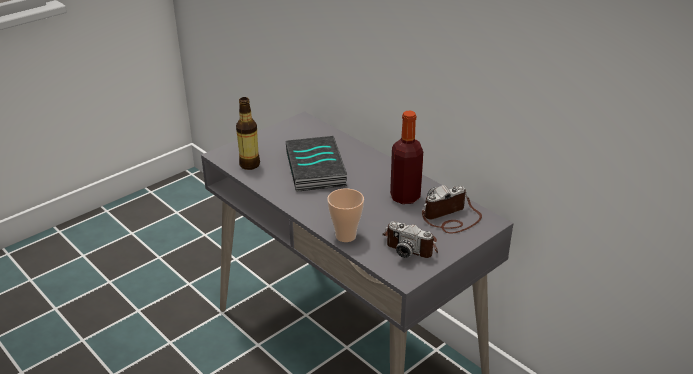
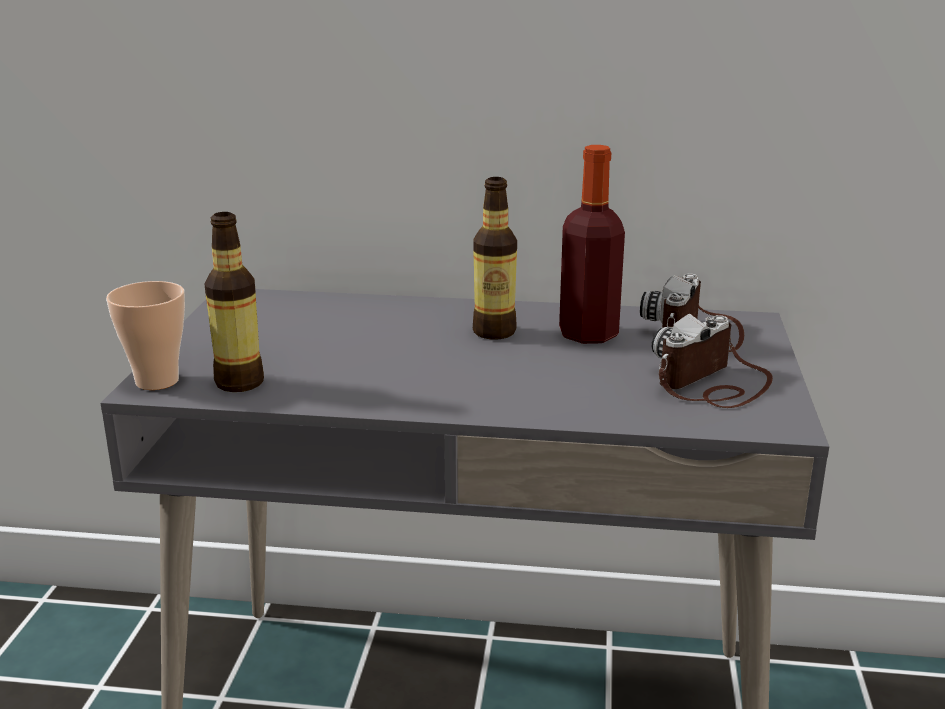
camera: 40 degrees left, 10 degrees down
(317, 169) = (382, 348): book -> none
(345, 236) = (598, 413): cup -> cup (157, 381)
(370, 179) = (494, 332): none -> bottle
(411, 245) = (712, 384): camera -> camera turned 150 degrees clockwise

